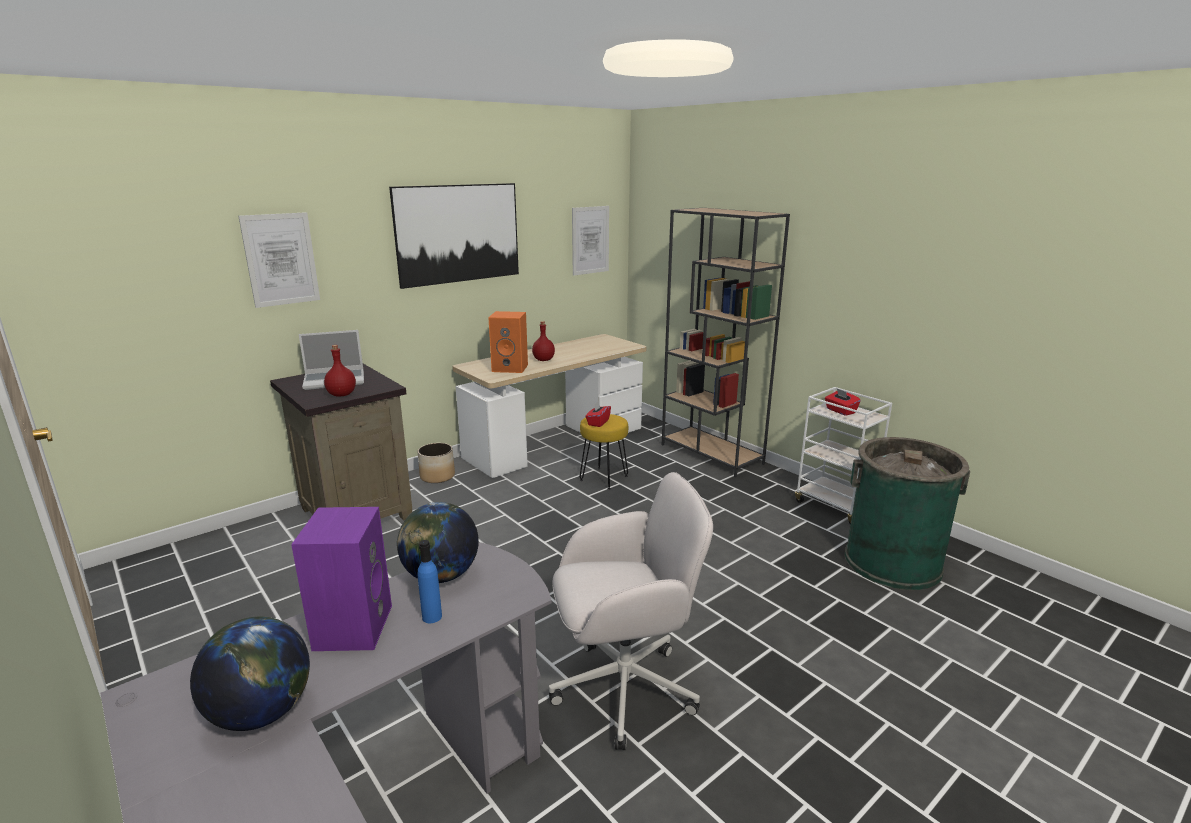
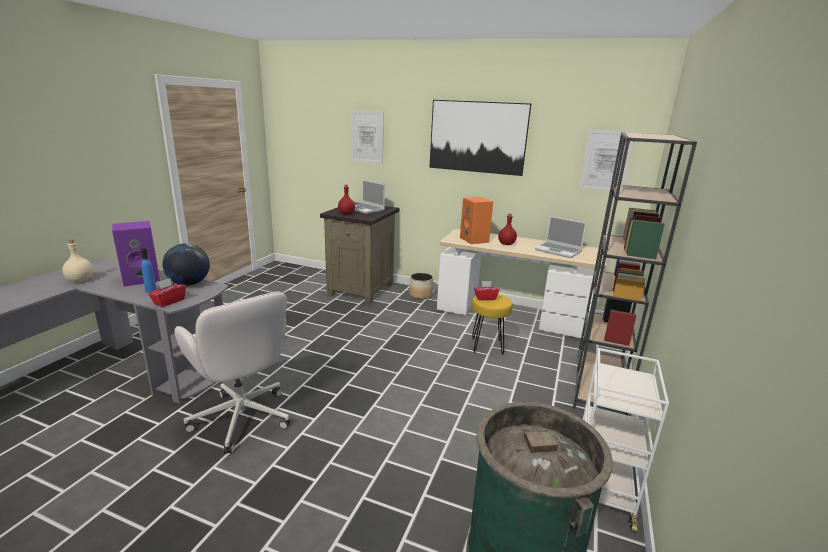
camera: 60 degrees right, 0 degrees up
(262, 713) = (81, 280): globe -> beige bottle
(591, 348) = (558, 251): none -> laptop
(840, 411) = (622, 382): red tissue box -> red tissue box (169, 301)

